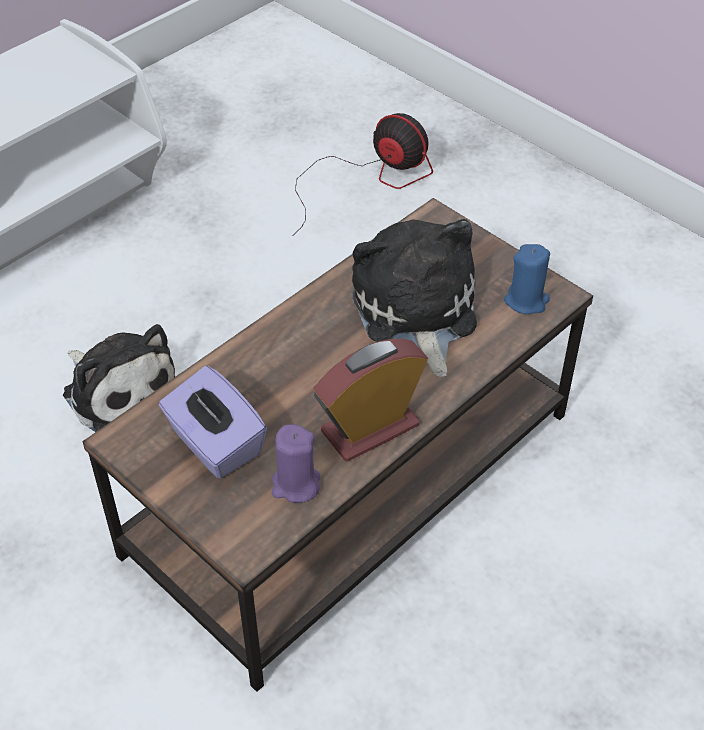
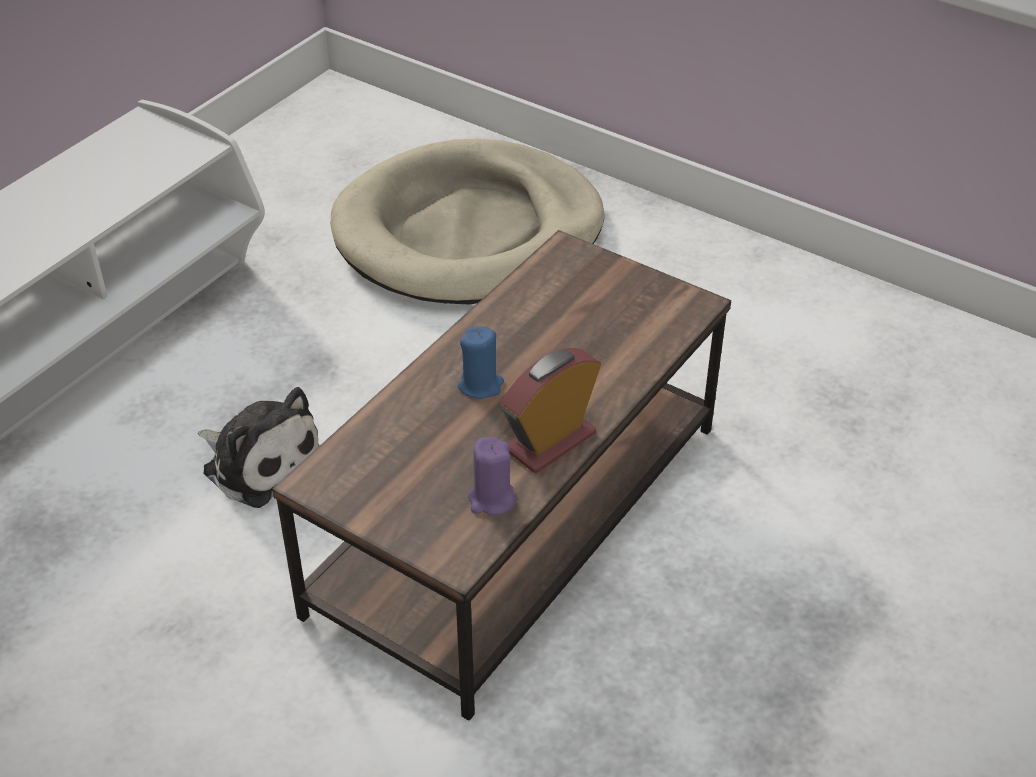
camera: 10 degrees left, 5 degrees down
(215, 444) = (404, 474): purple tissue box -> none
(369, 179) = (469, 232): fan -> beige dog bed
(415, 313) = (567, 335): plush toy -> none
(526, 301) = (670, 312): blue candle -> blue candle (481, 385)

